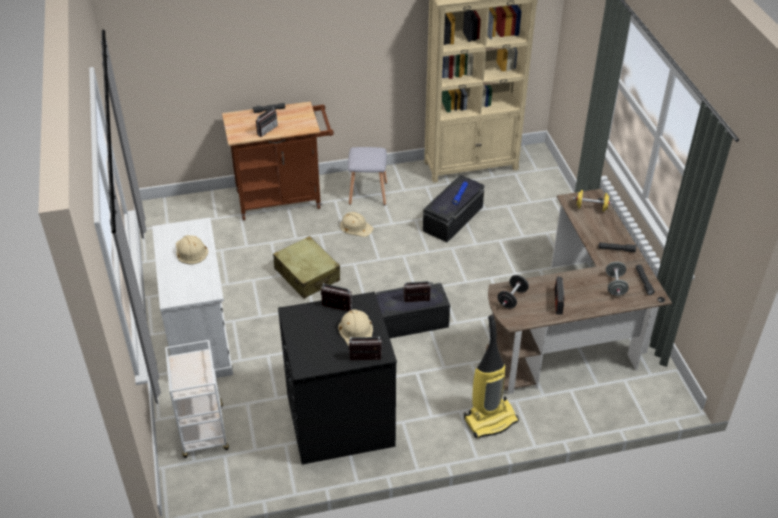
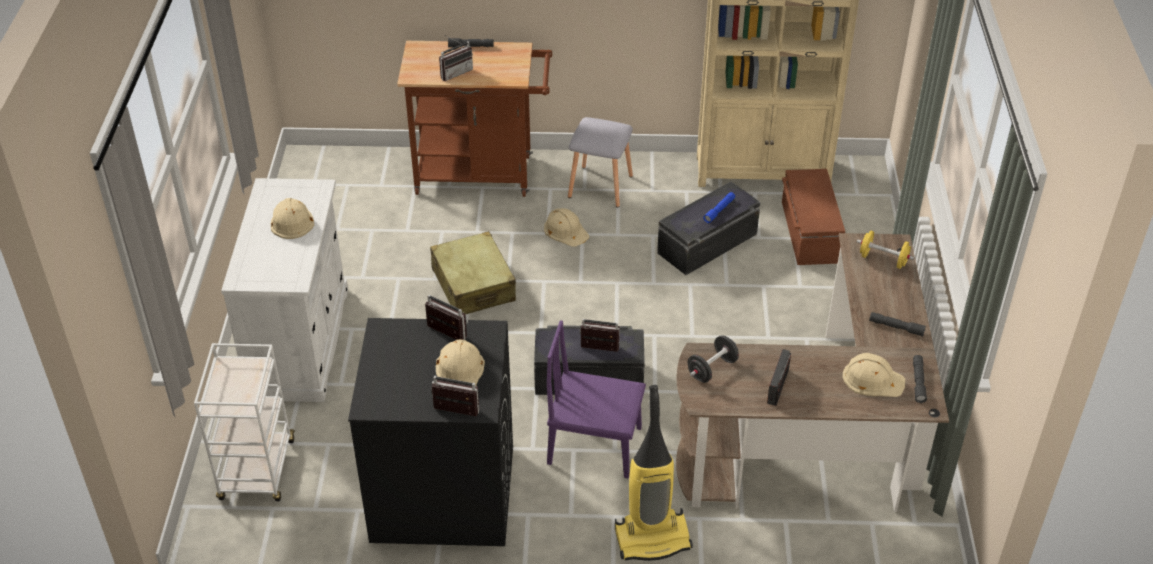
camera: 15 degrees right, 0 degrees up
(430, 366) = (595, 445): none -> purple chair
(515, 200) = (808, 232): none -> brown storage box
(615, 285) = (872, 379): grey dumbbell -> beige hard hat

